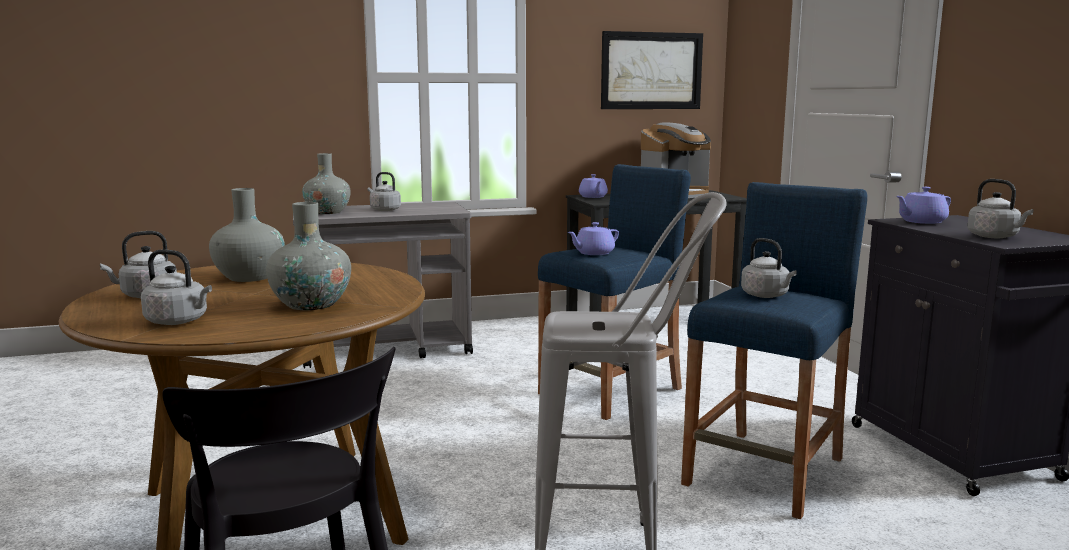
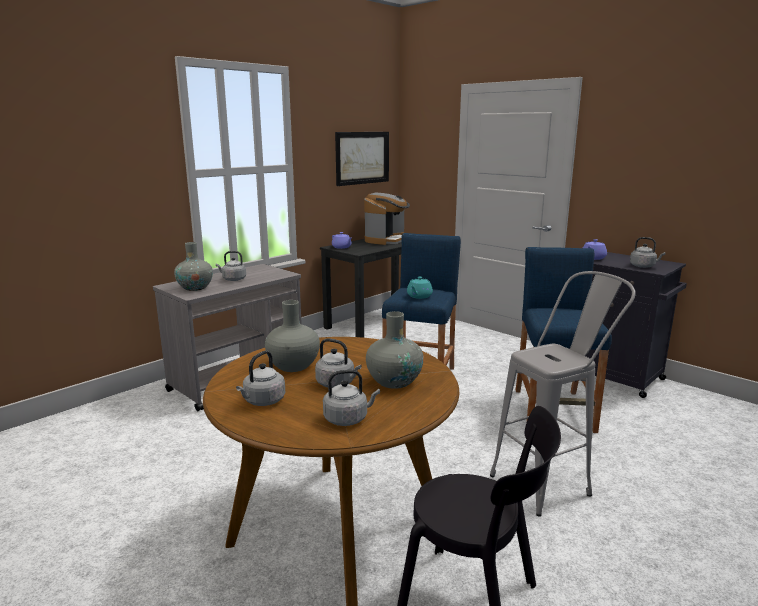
camera: 30 degrees left, 5 degrees up
(593, 253) = (419, 296): purple teapot -> turquoise teapot
(766, 296) = (564, 315): grey kettle -> grey kettle (337, 383)

